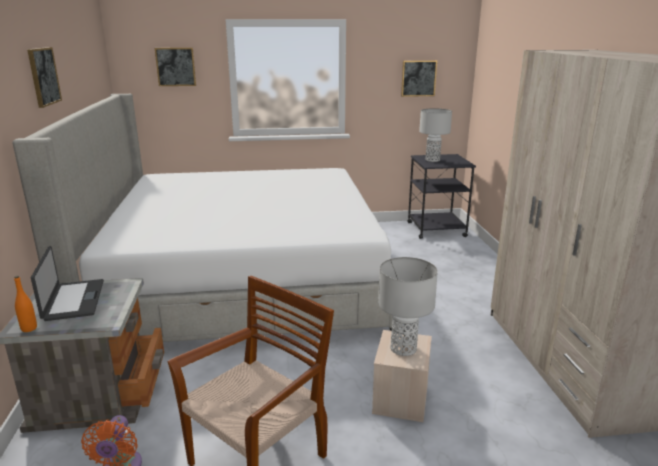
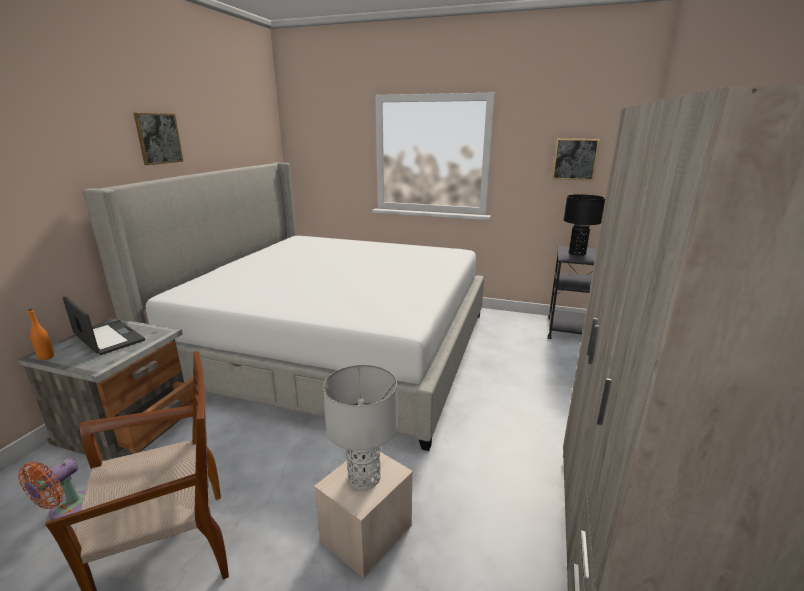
camera: 25 degrees right, 0 degrees up
(73, 300) = (108, 338): laptop -> laptop turned 60 degrees counterclockwise
(175, 67) = (331, 140): picture -> none
(432, 160) = (576, 253): white table lamp -> black table lamp

